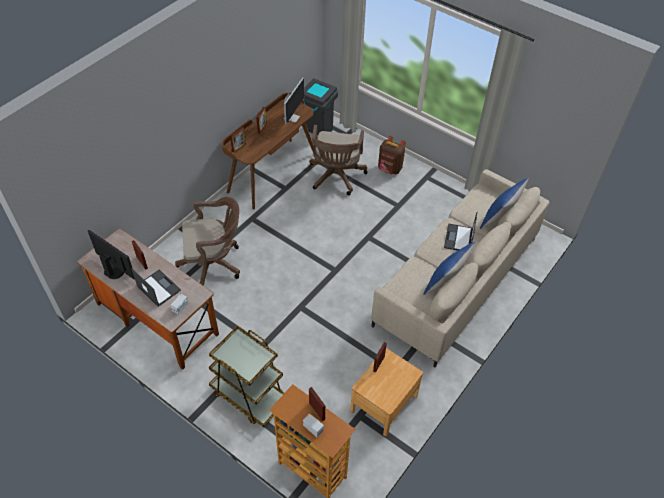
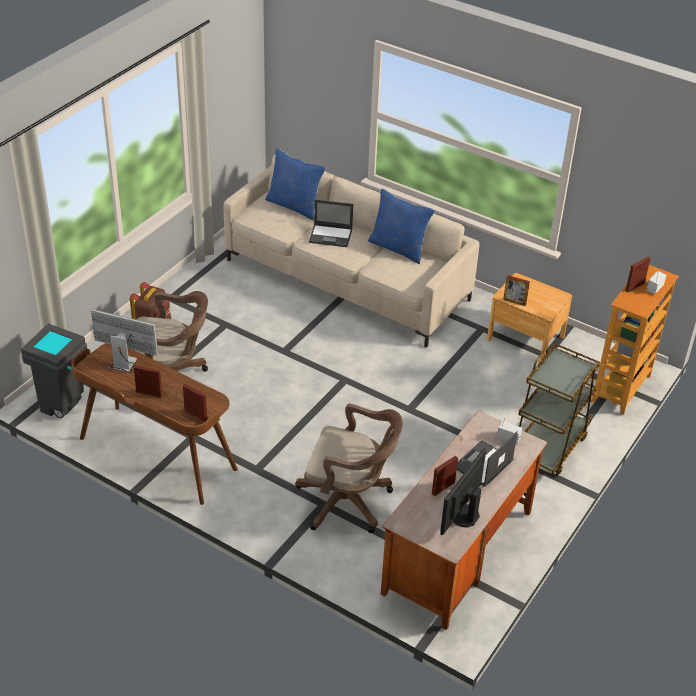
camera: 95 degrees left, 10 degrees down
(214, 264) = (349, 502): brown office chair -> brown office chair turned 120 degrees clockwise

